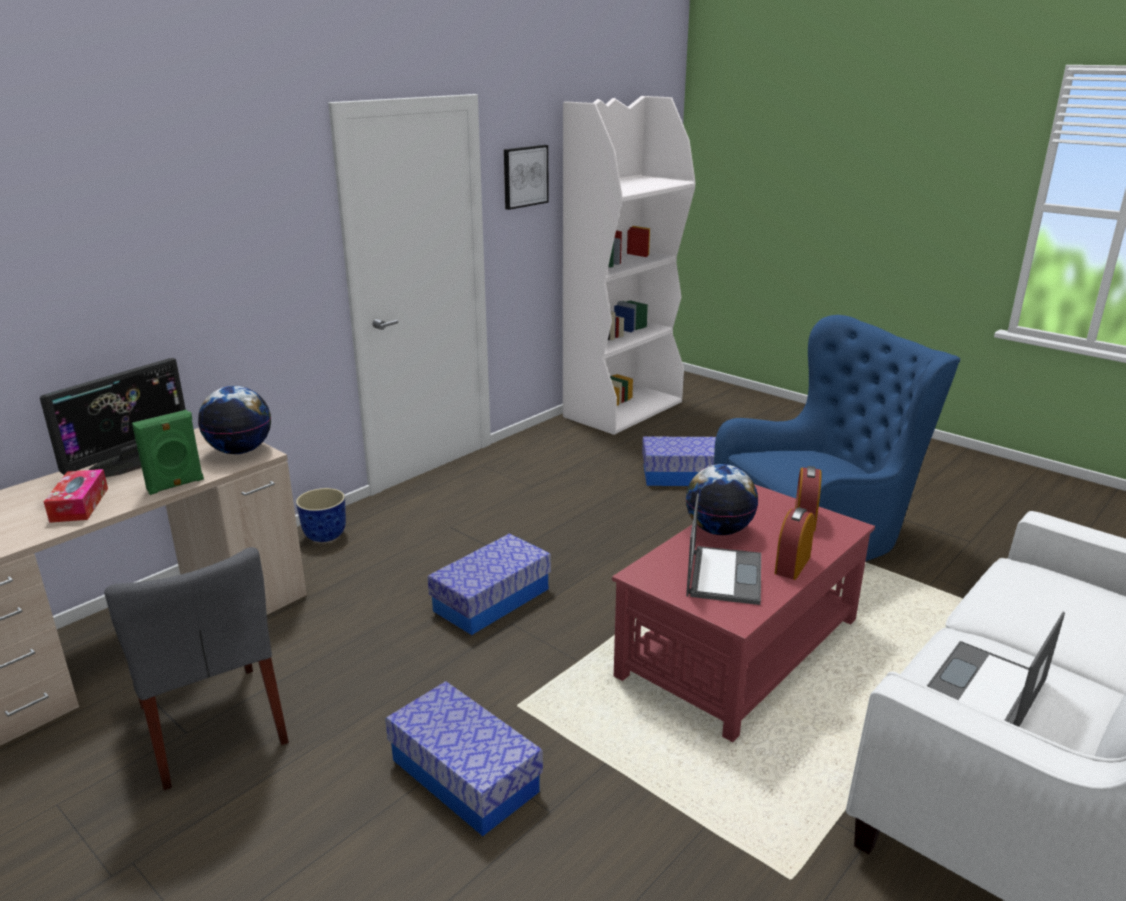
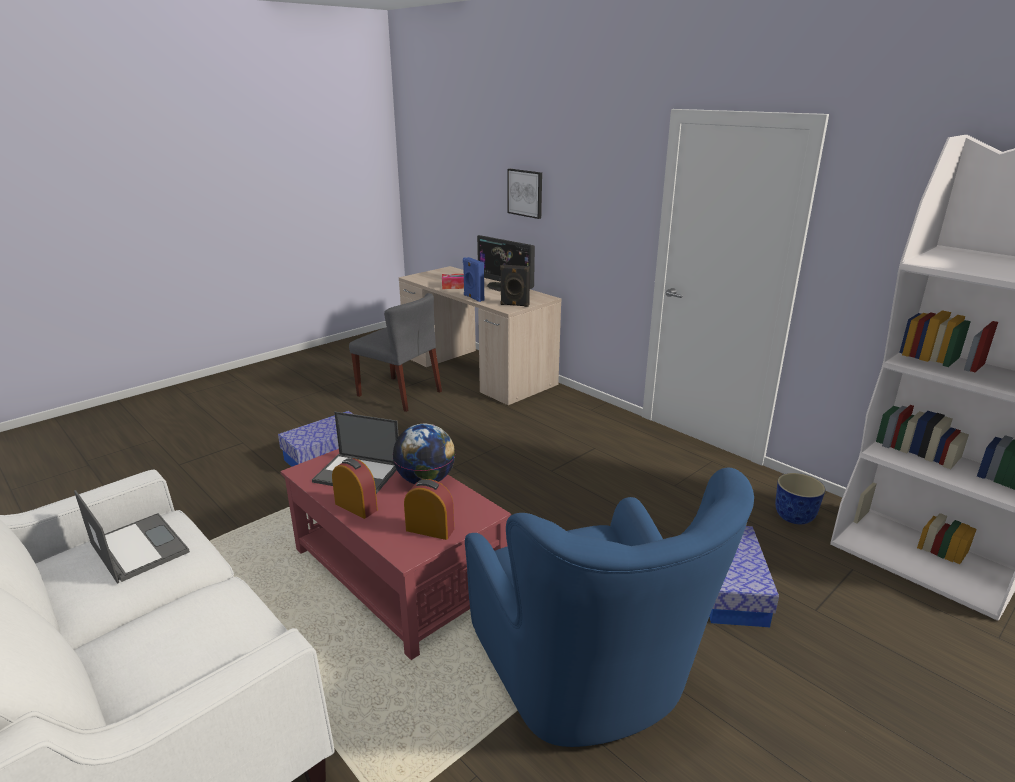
camera: 95 degrees right, 0 degrees up
(176, 485) = (473, 298): green speaker -> blue speaker
(212, 724) = (400, 394): grey chair -> grey chair turned 120 degrees counterclockwise
(240, 451) = (514, 305): globe -> black speaker
(326, 535) = (580, 405): planter -> planter (795, 517)
(491, 600) = (490, 464): storage box -> none
(525, 176) = (880, 216): picture -> picture (525, 193)

